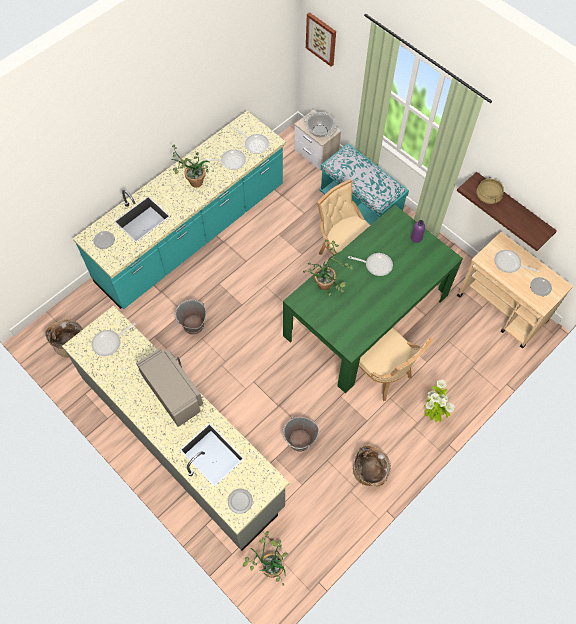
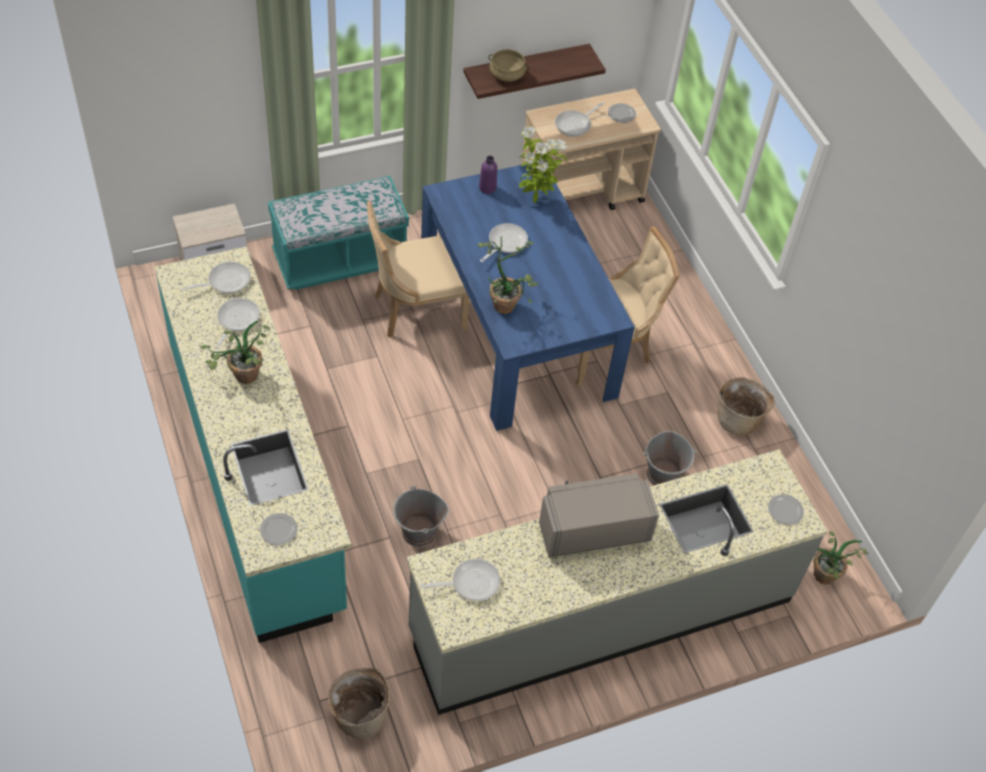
camera: 70 degrees left, 10 degrees down
(109, 342) = (470, 582): frying pan -> frying pan turned 90 degrees counterclockwise
(320, 131) = (218, 225): cooking pot -> none
(321, 39) = (154, 98): picture -> none
(366, 315) = (515, 327): green dining table -> blue dining table
(432, 414) = (689, 324): potted plant -> potted plant (535, 198)

